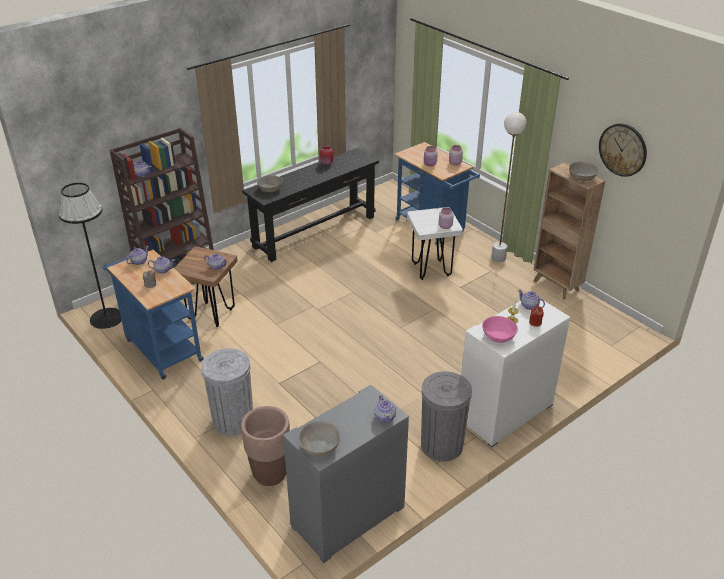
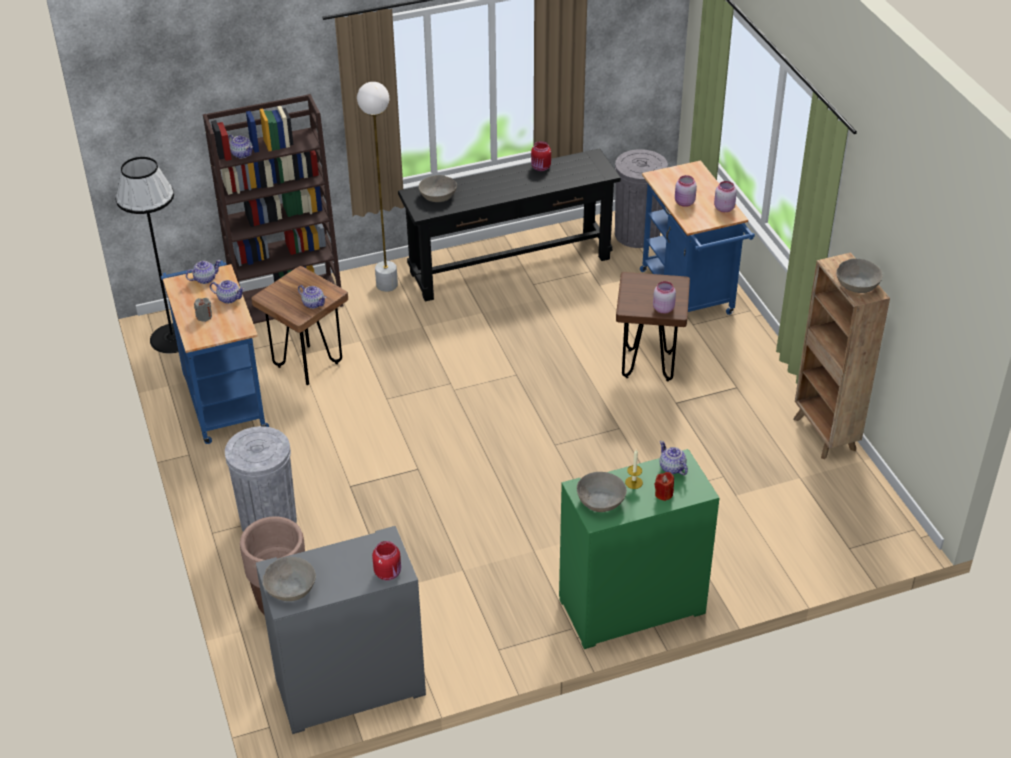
camera: 20 degrees right, 5 degrees up
(385, 416) = (388, 572): teapot -> red jar
(431, 270) = (648, 365): white stool -> brown stool
(441, 445) = (519, 627): grey trash can -> grey trash can (637, 234)
(498, 258) = (762, 369): white floor lamp -> white floor lamp (387, 285)
(499, 336) = (601, 501): pink bowl -> grey bowl
(505, 413) = (631, 607): white cabinet -> green cabinet
(623, 149) = (913, 259): wall clock -> none

